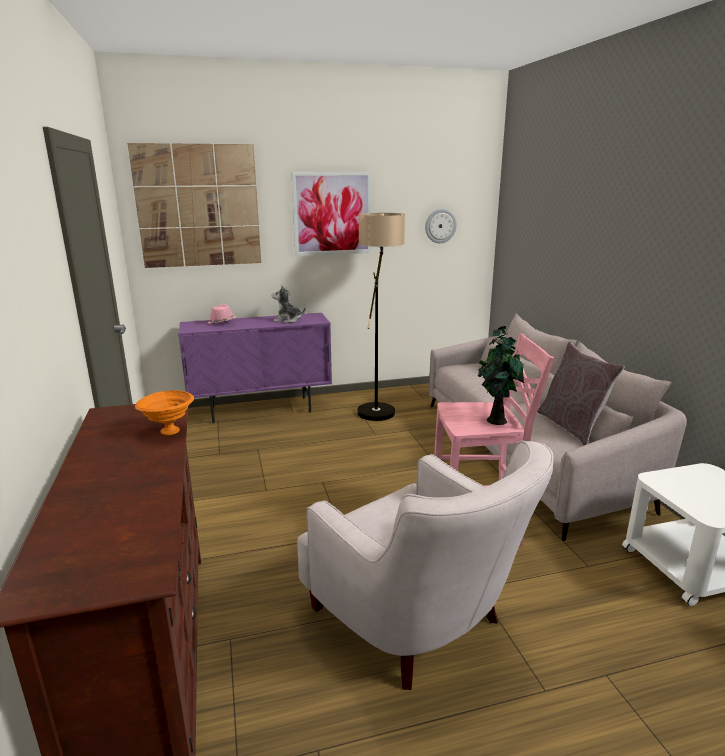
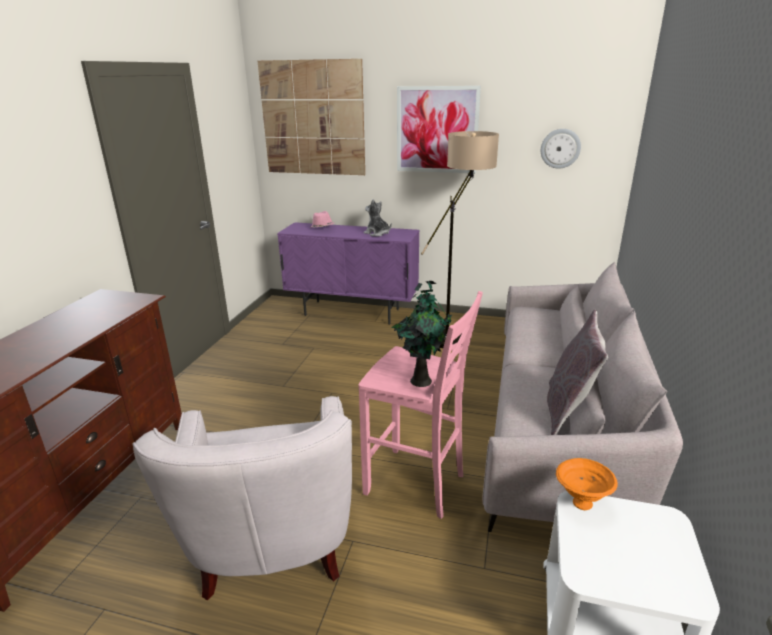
camera: 30 degrees right, 5 degrees up
(168, 432) = (108, 320): orange bowl -> orange bowl (580, 503)

